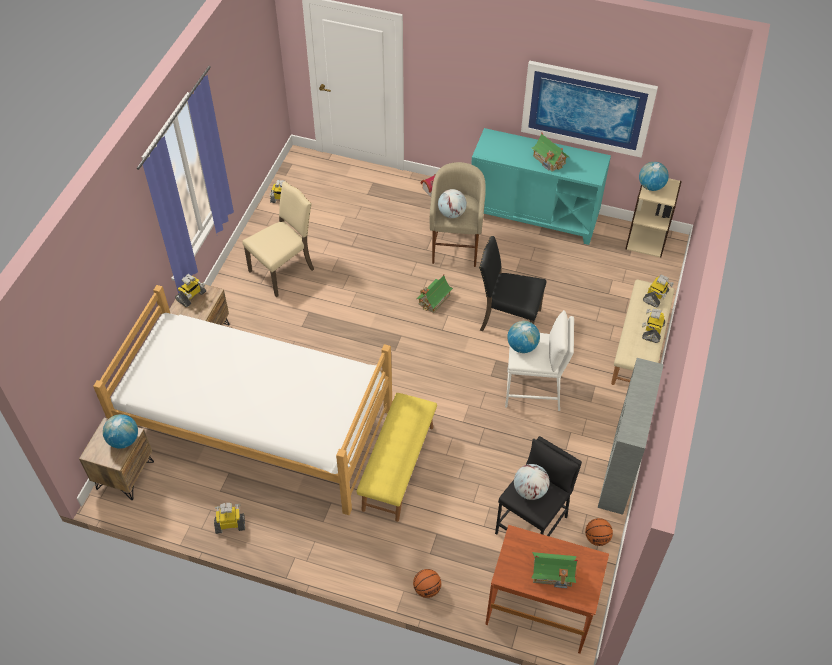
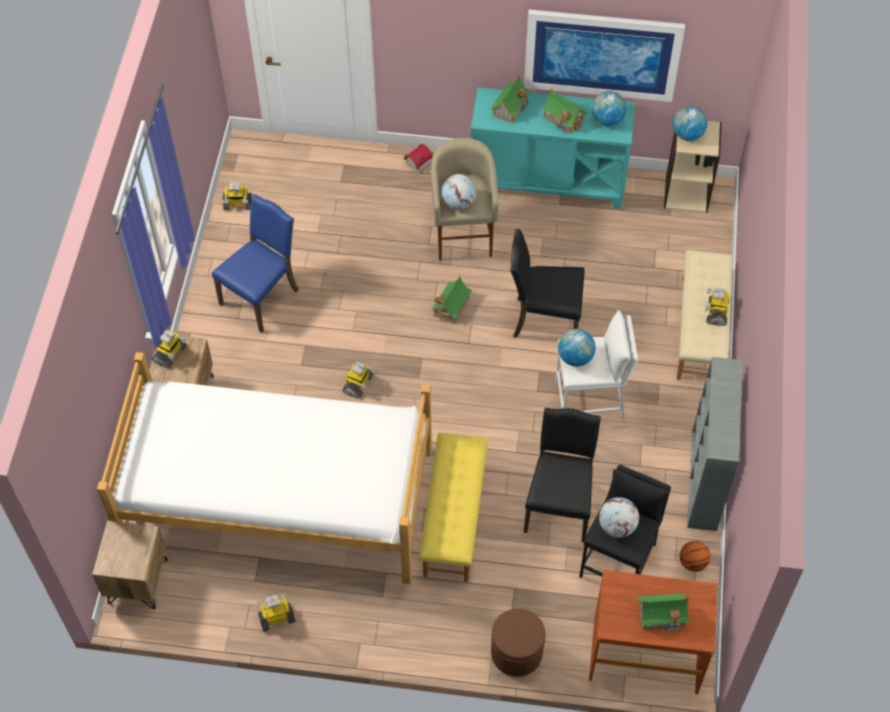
camera: 10 degrees left, 5 degrees up
(124, 440) = (139, 544): globe -> globe (607, 120)
(283, 270) = (262, 297): beige chair -> blue chair
(427, 589) = (516, 652): basketball -> brown ottoman
(490, 471) = (559, 505): none -> black chair
(507, 146) = (510, 107): none -> toy house
(656, 297) = (713, 269): toy robot -> toy robot (358, 385)

